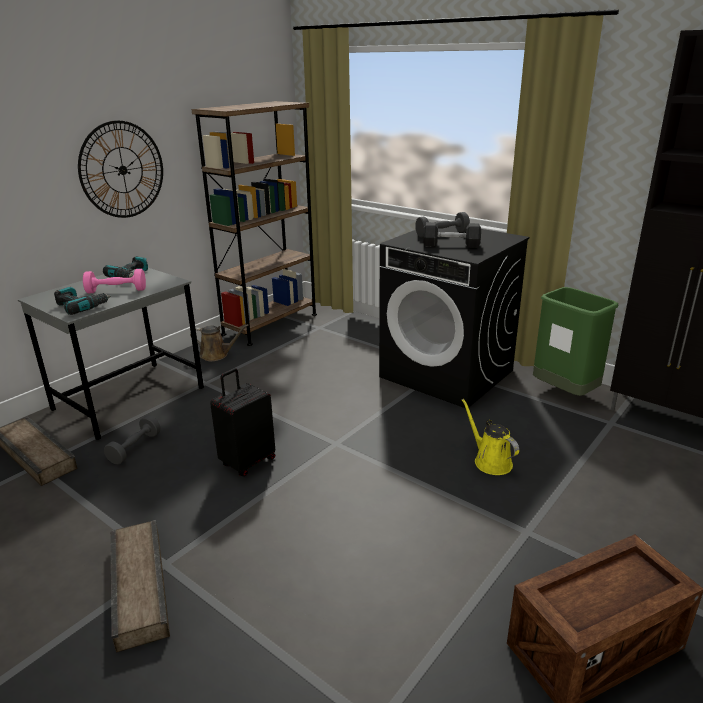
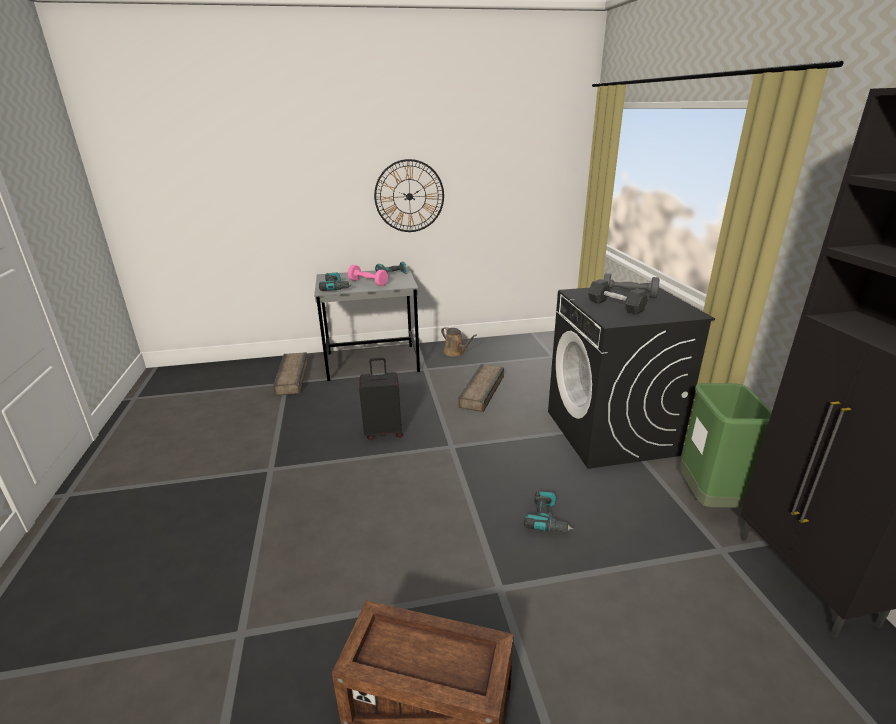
camera: 40 degrees right, 0 degrees up
(135, 448) = (338, 394): grey dumbbell -> none
(141, 586) = (247, 474): crate -> crate (483, 391)
(270, 324) = (519, 342): brown bookcase -> none
(490, 461) = (547, 519): yellow watering can -> power drill

